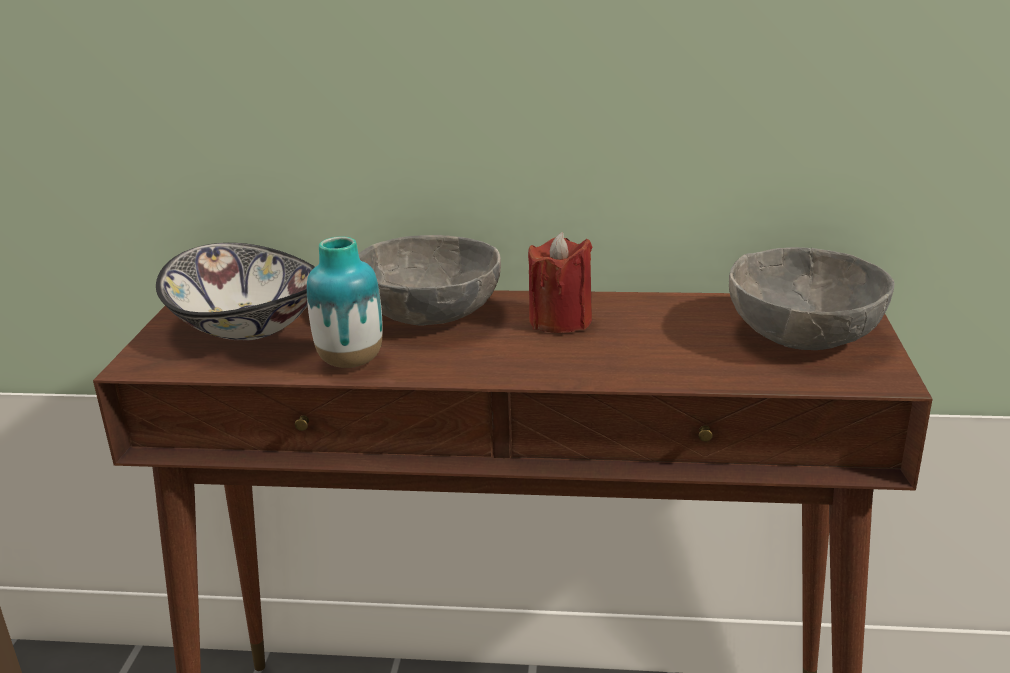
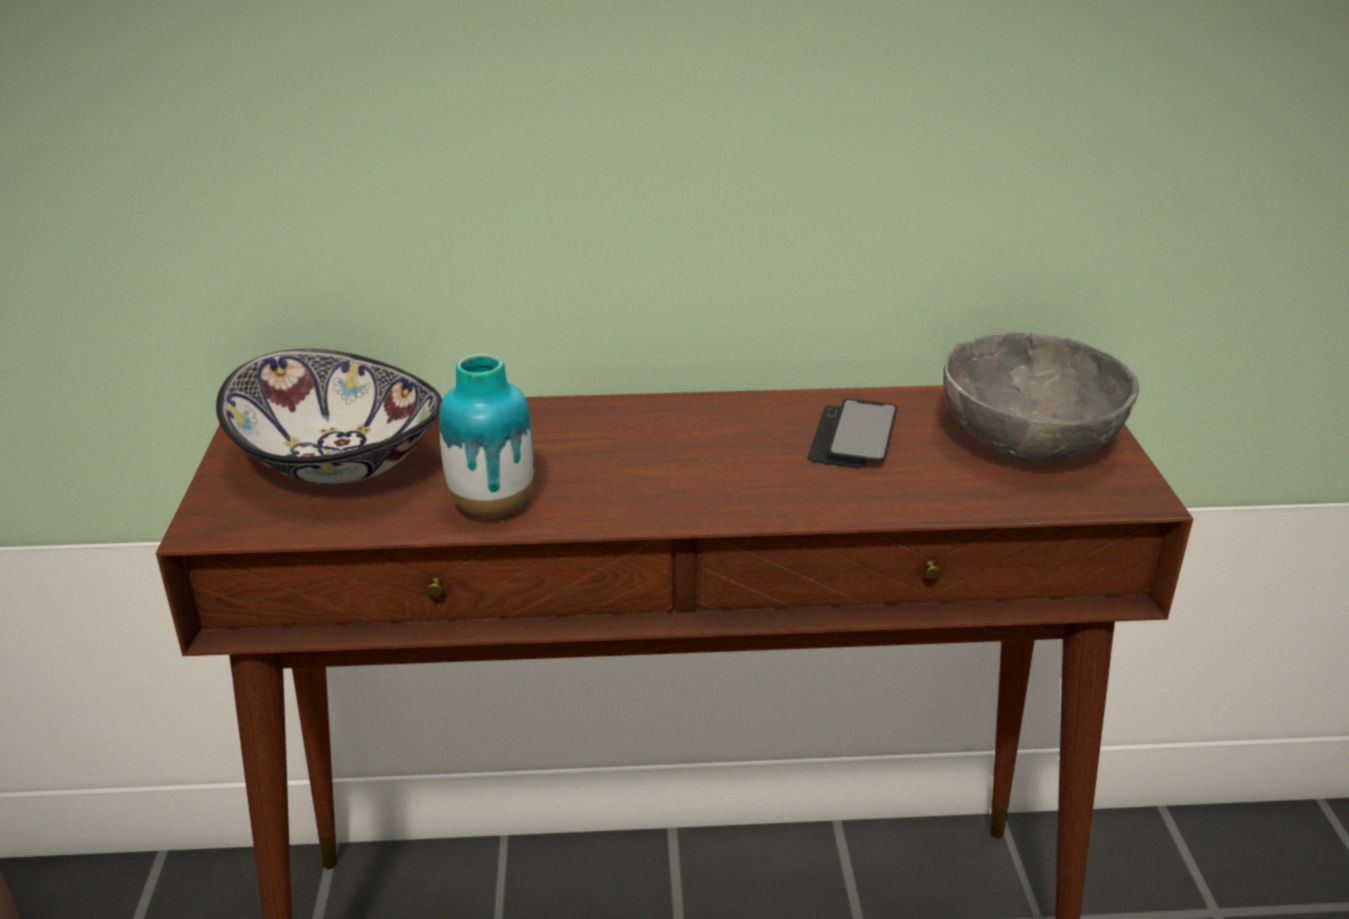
camera: 10 degrees left, 5 degrees up
(431, 314) = (572, 432): grey bowl -> none
(560, 321) = (737, 434): red candle -> none
(654, 326) = (853, 437): none -> phone

